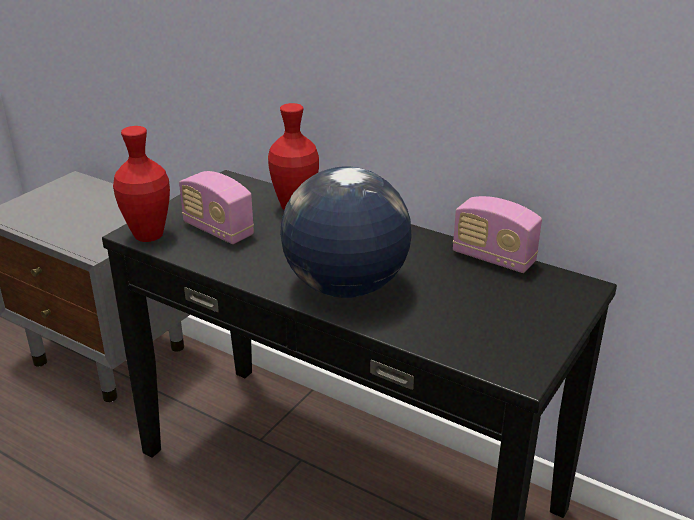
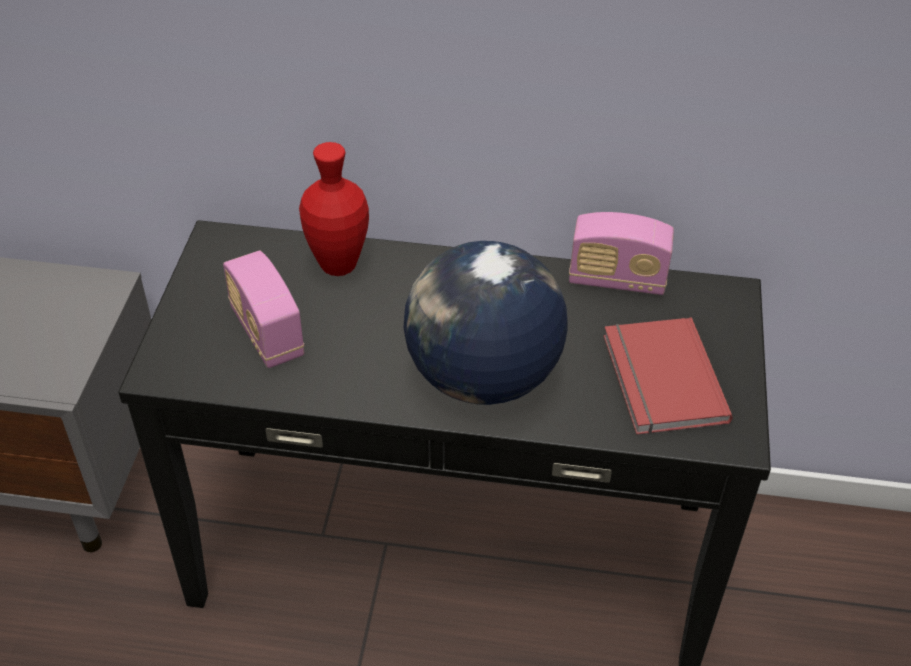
camera: 25 degrees left, 15 degrees up
(148, 236) = (182, 371): red vase -> none
(218, 230) = (267, 333): radio -> radio turned 45 degrees clockwise
(483, 322) = (660, 380): none -> red book

